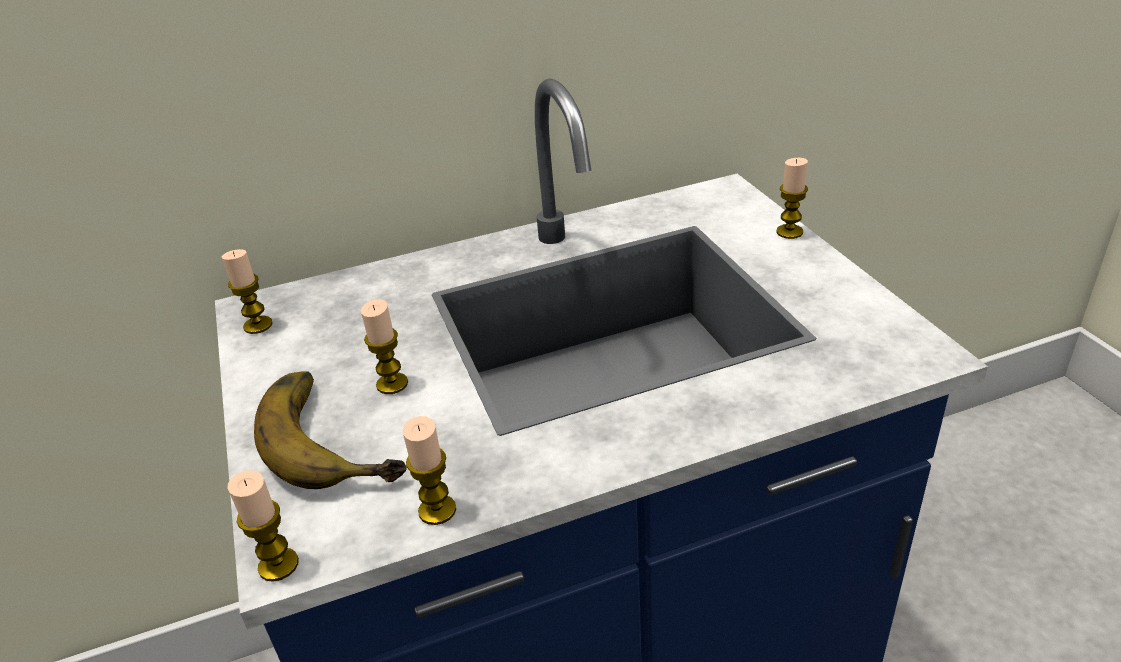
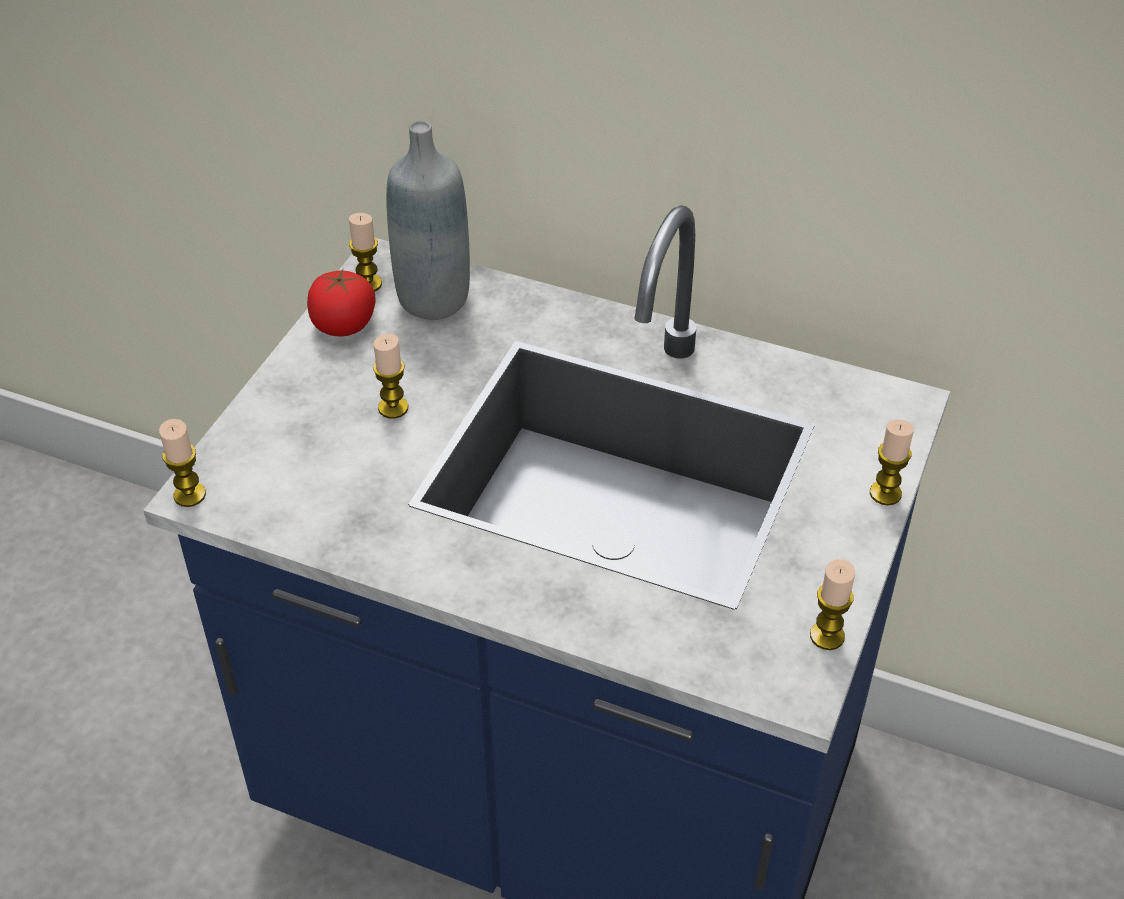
camera: 40 degrees right, 10 degrees up
(270, 360) = (343, 324): none -> tomato
(329, 305) = (433, 299): none -> grey bottle
(338, 434) = (317, 424): banana -> none
(437, 510) = (308, 530): candle -> candle (827, 636)

